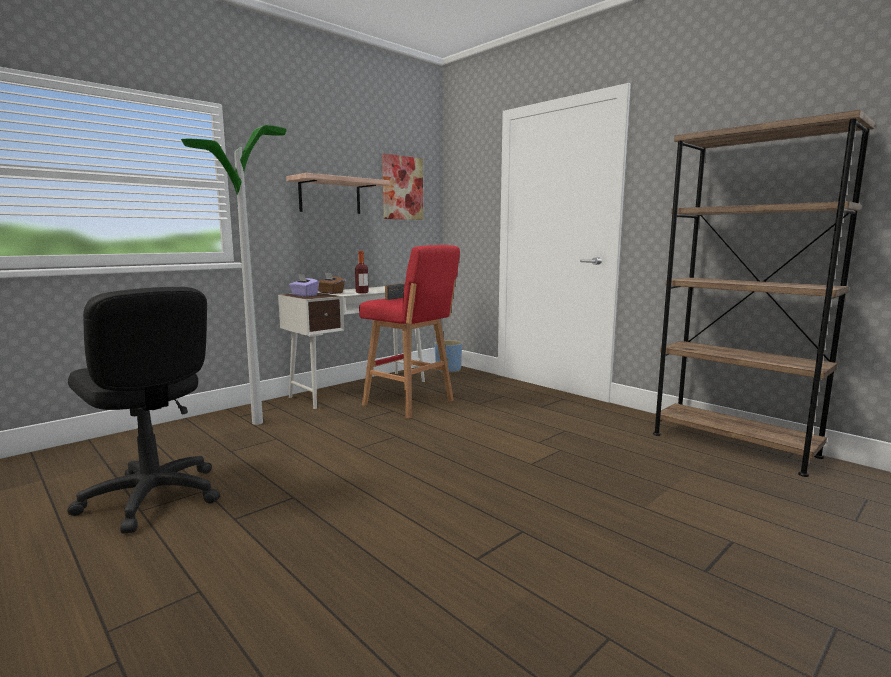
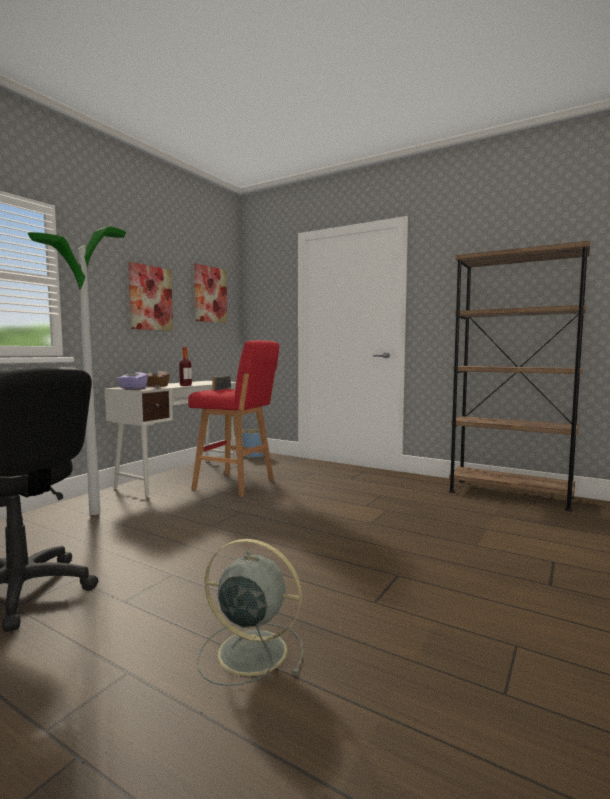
camera: 15 degrees left, 5 degrees down
(316, 590) = (249, 651): none -> grey fan
(330, 196) = (150, 298): shelf -> picture

